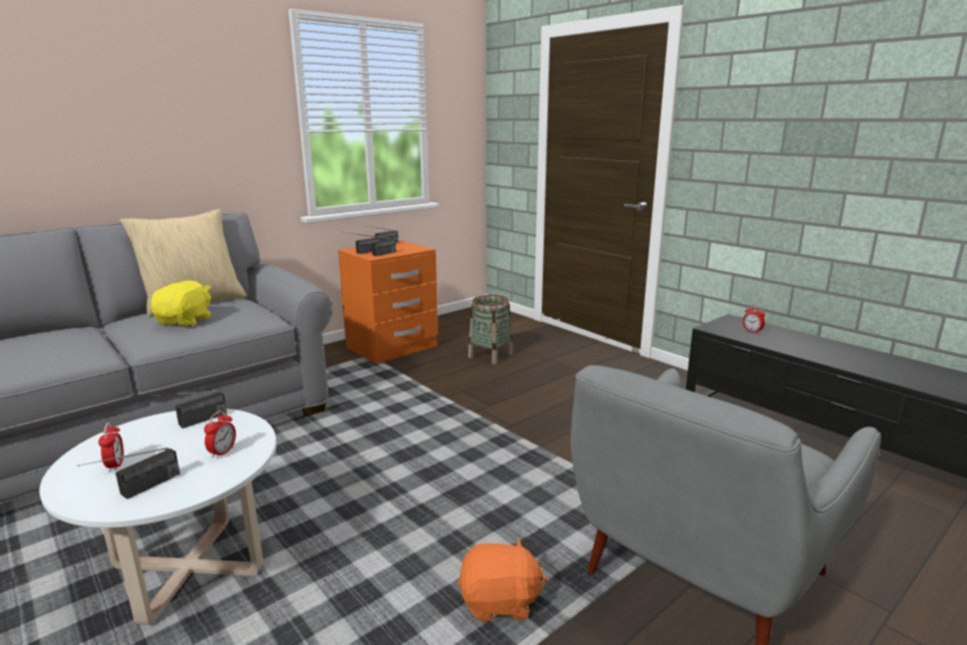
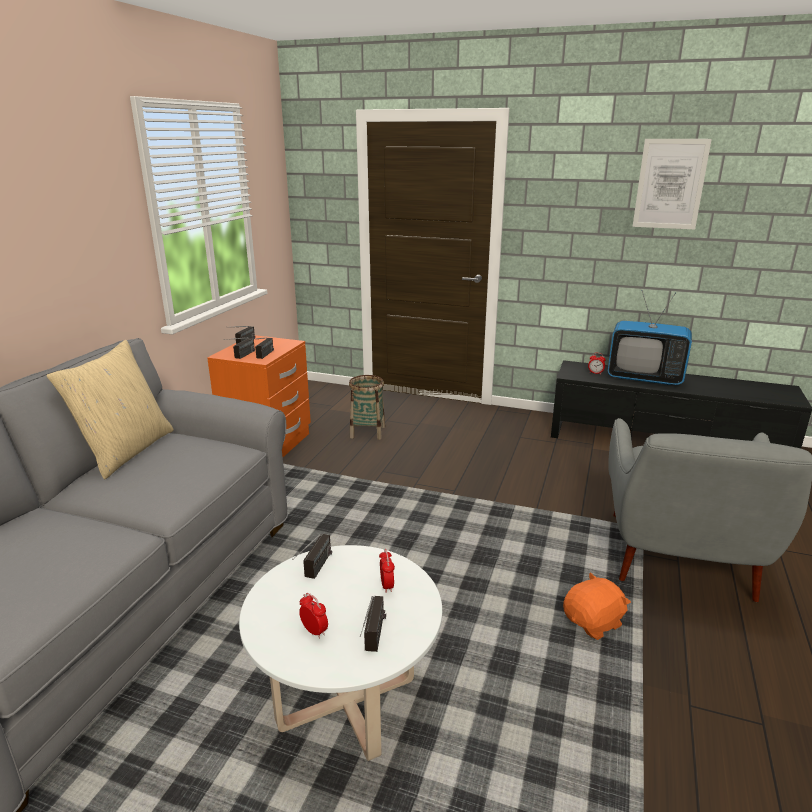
camera: 30 degrees left, 5 degrees up
(186, 321) = (161, 474): yellow plush toy -> none
(816, 348) = (644, 378): none -> television
(879, 83) = (670, 184): none -> picture

